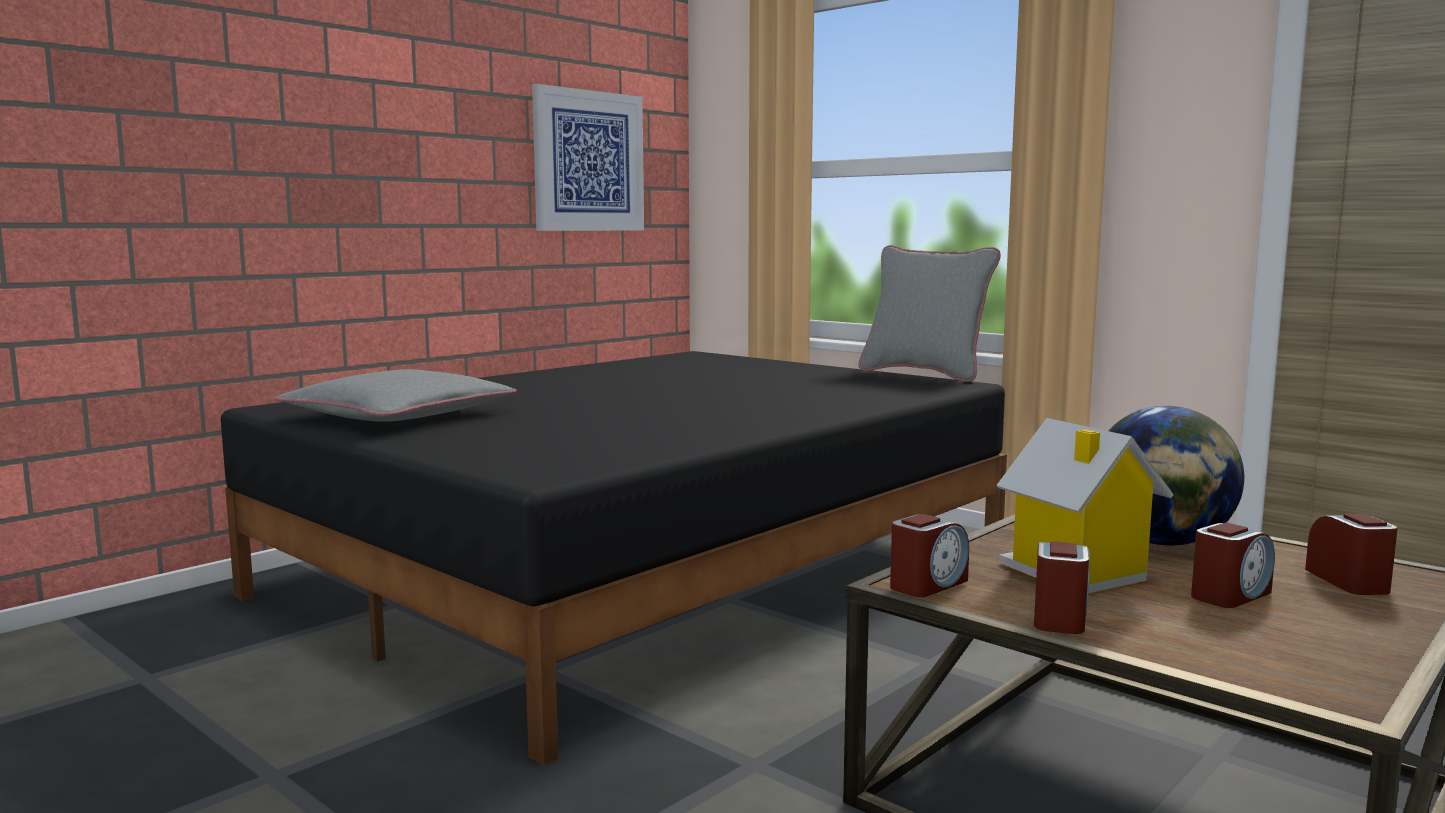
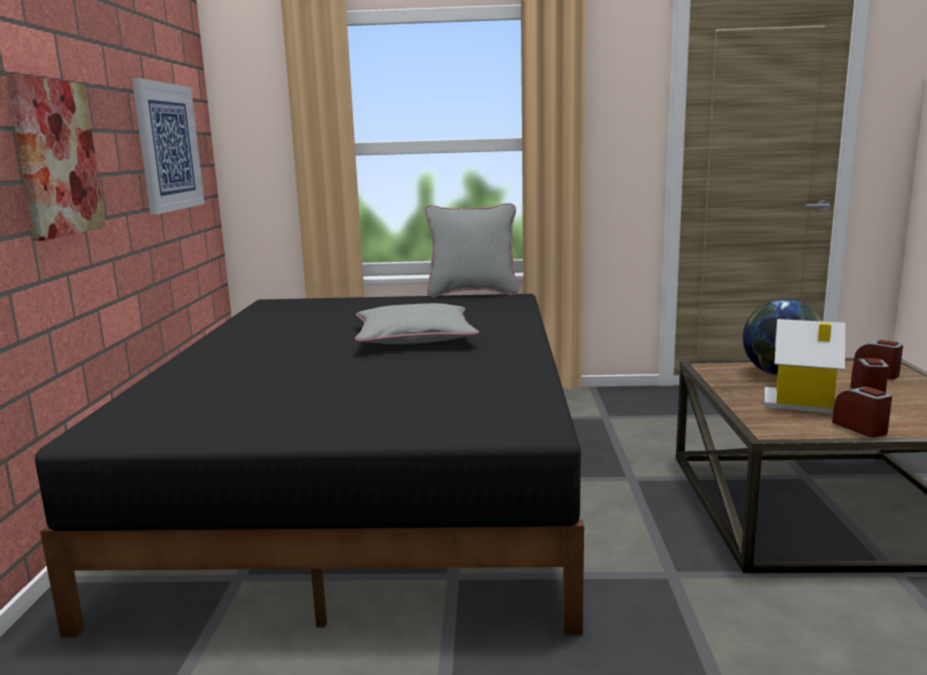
camera: 40 degrees left, 5 degrees up
(385, 158) = (56, 158): none -> picture
(399, 415) = (249, 410): grey pillow -> grey pillow (414, 337)
(927, 584) = (778, 430): alarm clock -> none

